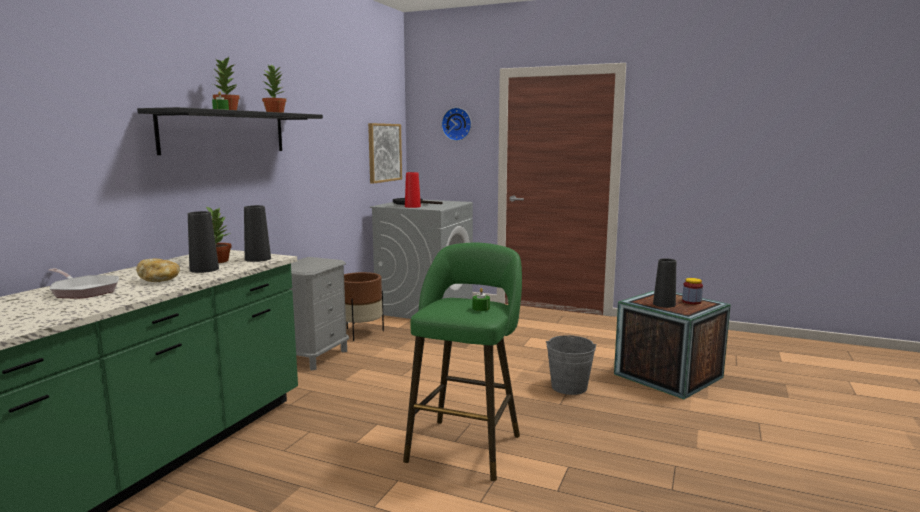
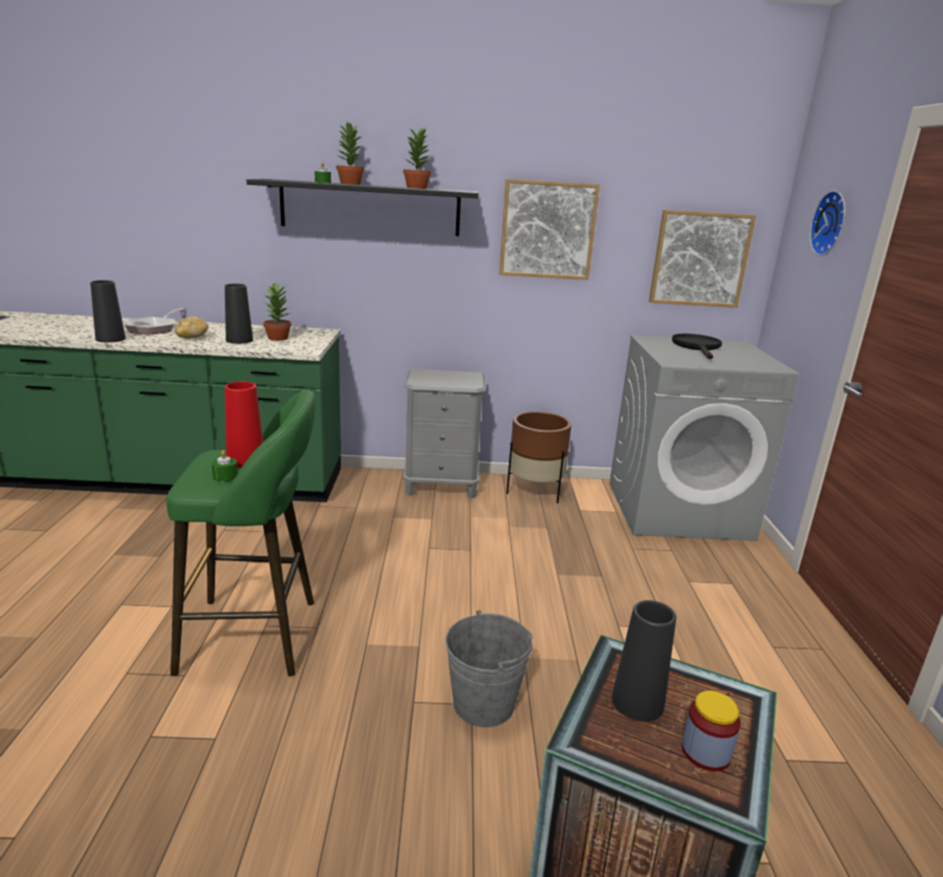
camera: 65 degrees right, 10 degrees up
(258, 259) = (294, 346): black vase -> black vase (110, 339)
(324, 141) = (547, 230): none -> picture
(412, 206) = (667, 350): red vase -> red vase (246, 460)

